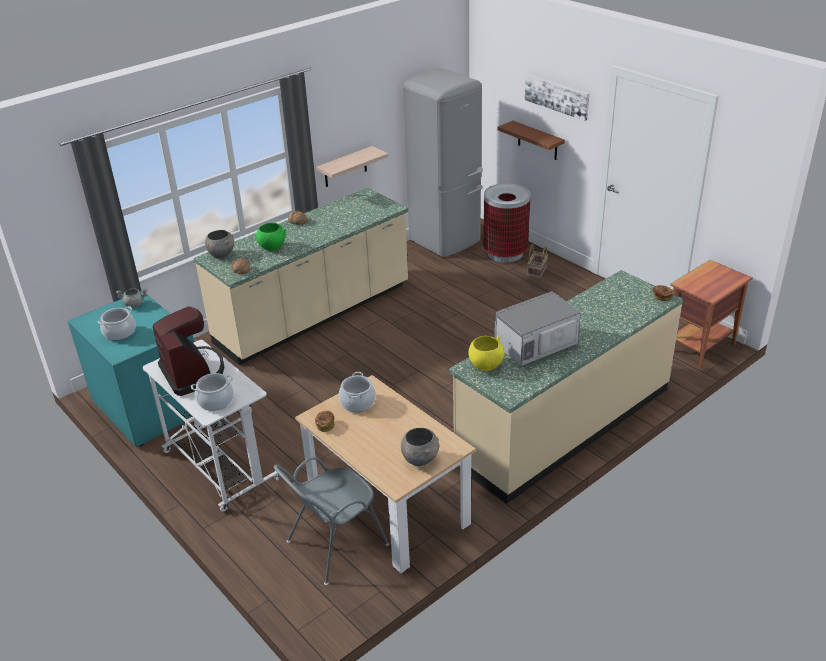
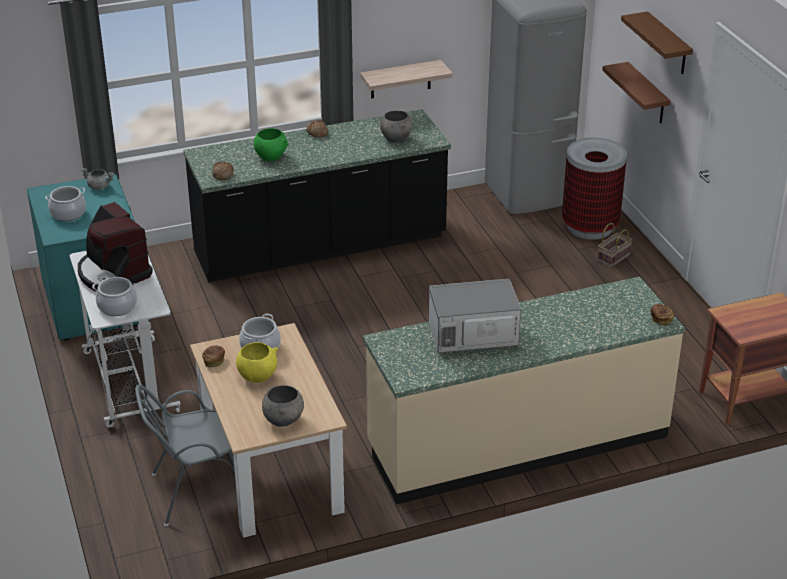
camera: 20 degrees right, 0 degrees up
(193, 372) = (113, 273): coffee machine -> coffee machine turned 150 degrees clockwise
(221, 254) = (213, 153): grey bowl -> grey bowl (396, 138)
(314, 315) = (320, 247): beige counter -> black counter
(485, 365) = (403, 342): yellow bowl -> yellow bowl (257, 376)
(557, 96) = (668, 44): picture -> brown shelf

